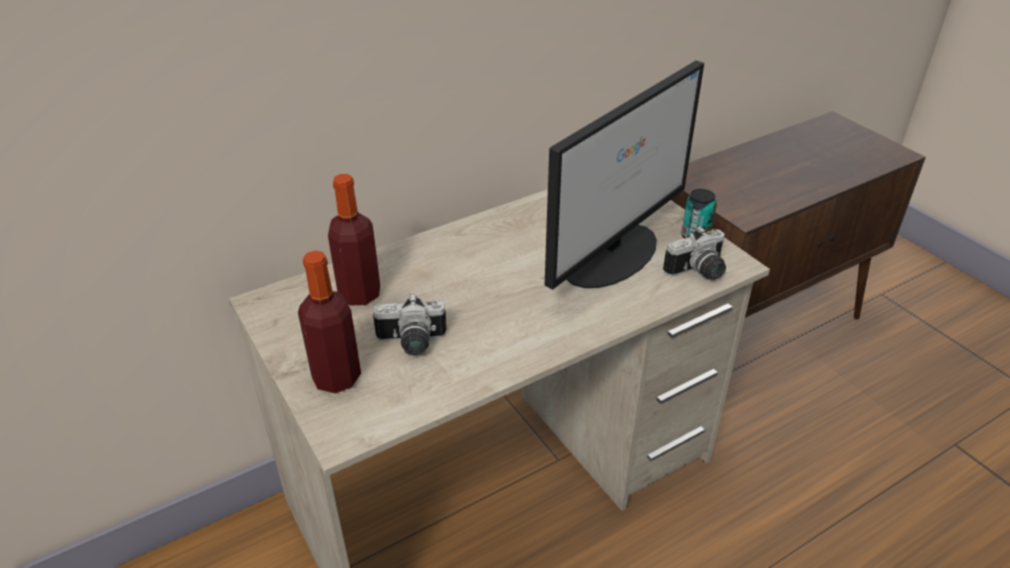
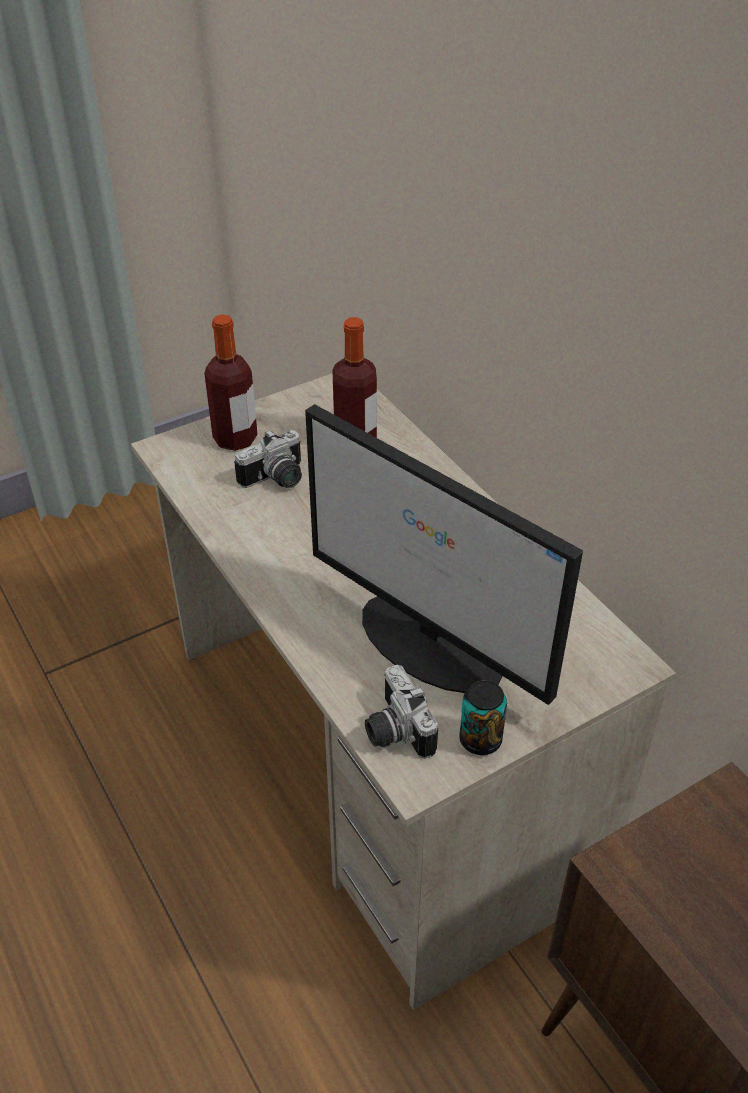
camera: 90 degrees right, 5 degrees up
(411, 343) = (276, 480): camera -> camera turned 120 degrees counterclockwise

